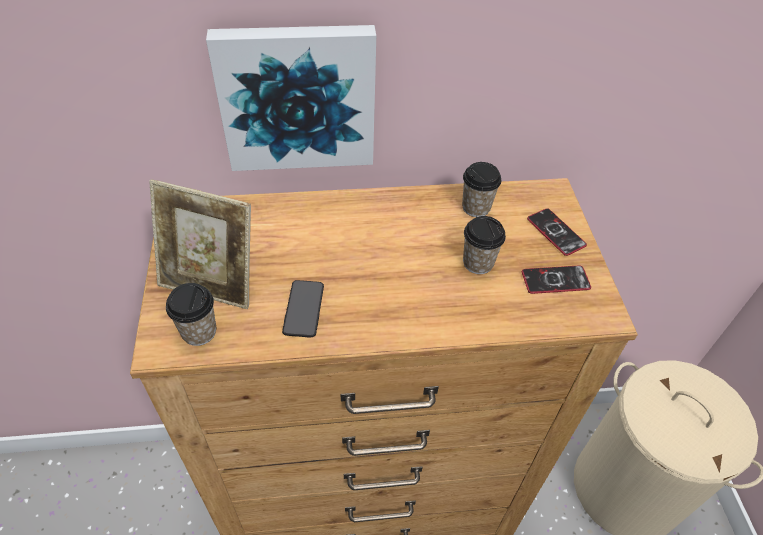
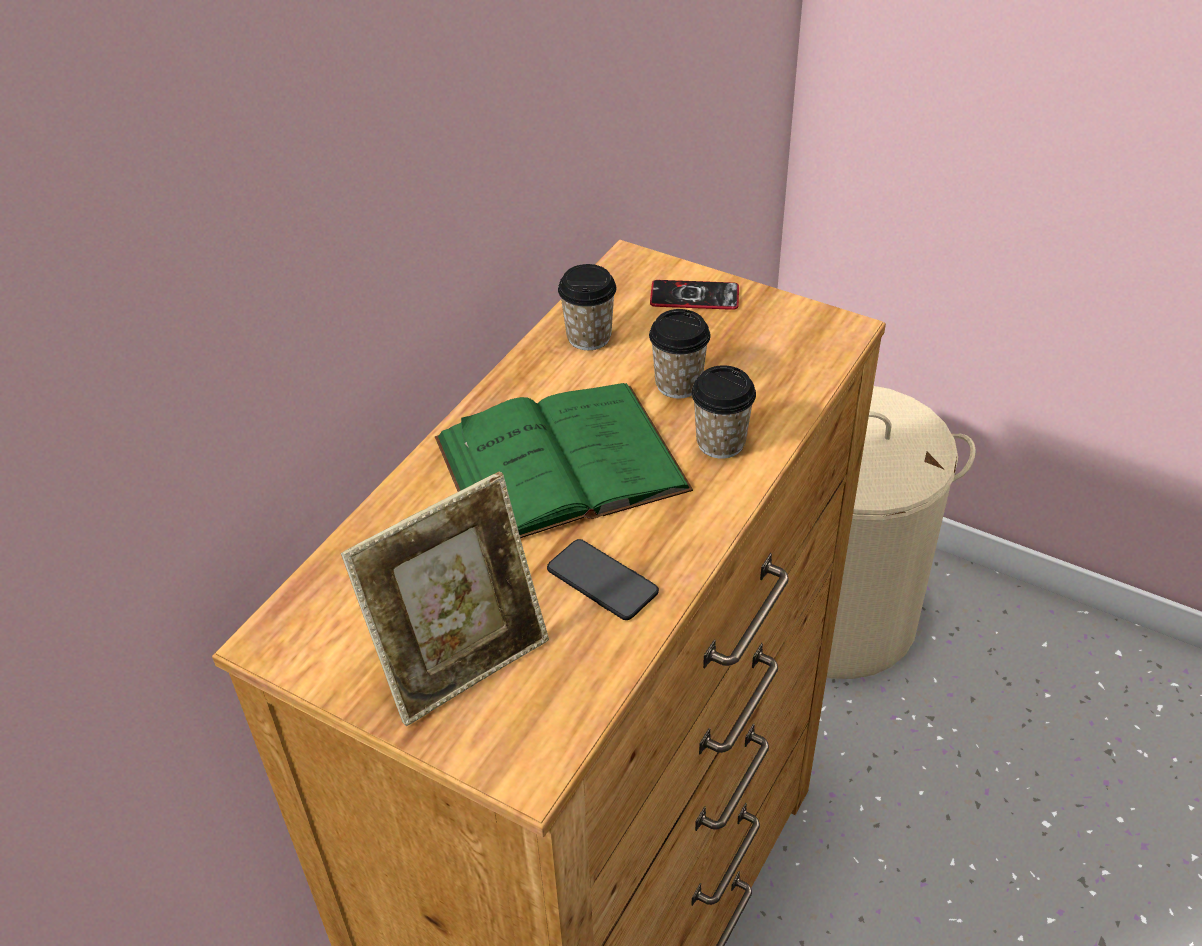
camera: 50 degrees left, 5 degrees down
(199, 332) = (541, 712): cup -> cup (720, 442)
(297, 97) = (333, 335): picture -> none
(372, 247) = (560, 464): none -> green book
(555, 280) = (763, 337): phone -> none

